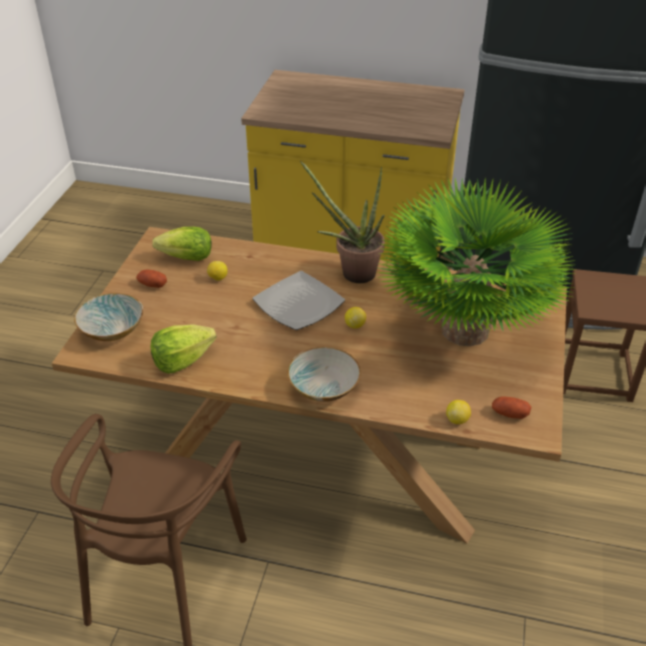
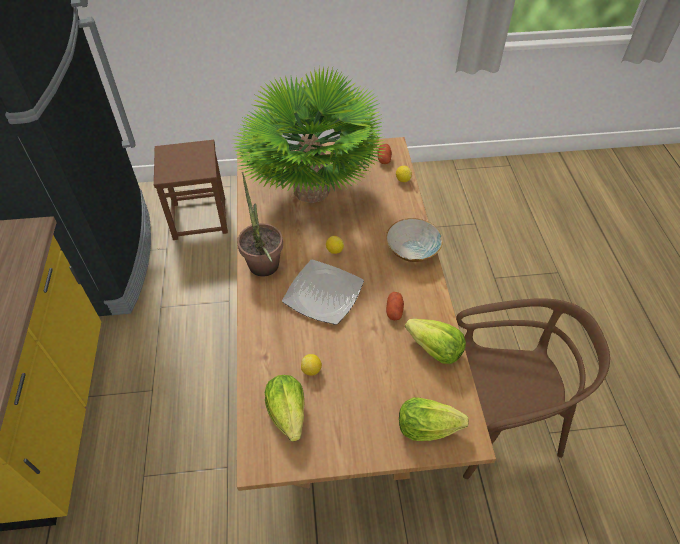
camera: 110 degrees left, 10 degrees up
(113, 330) = (426, 427): bowl -> lettuce
(152, 285) = (345, 425): potato -> potato (394, 311)

